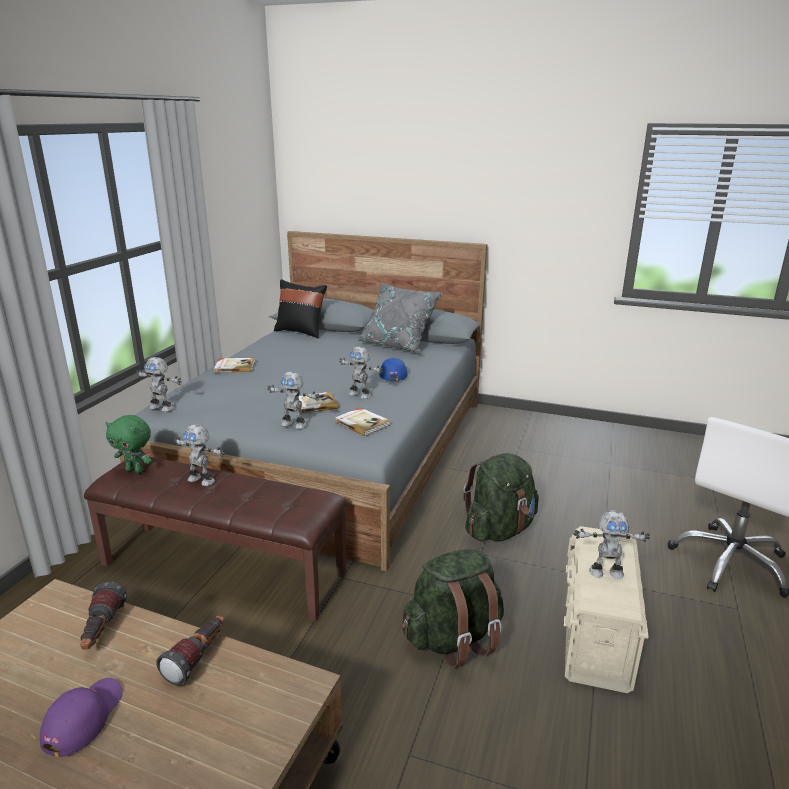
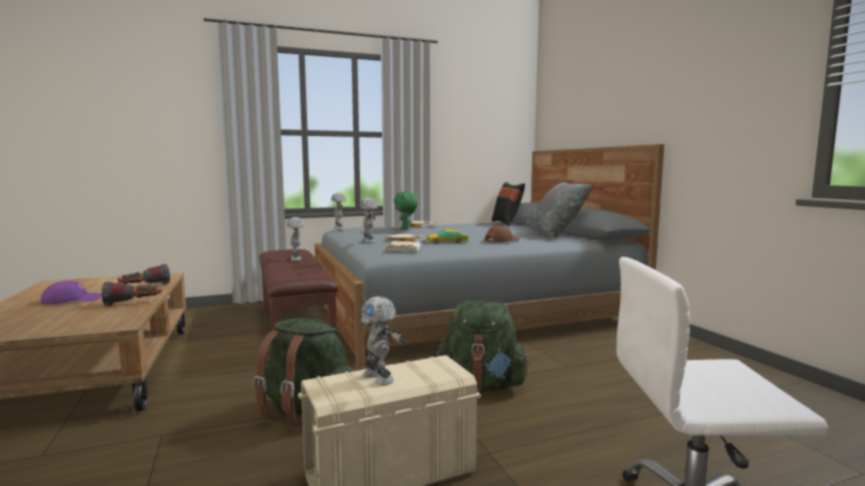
camera: 50 degrees right, 15 degrees down
(135, 470) = (287, 251): green plush toy -> green plush toy (406, 229)
(360, 395) = (447, 242): toy robot -> toy car
(393, 373) = (501, 240): blue cap -> brown cap

